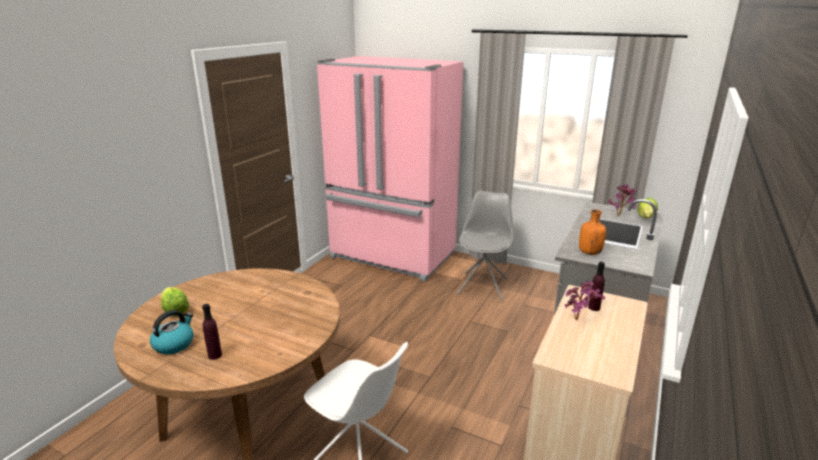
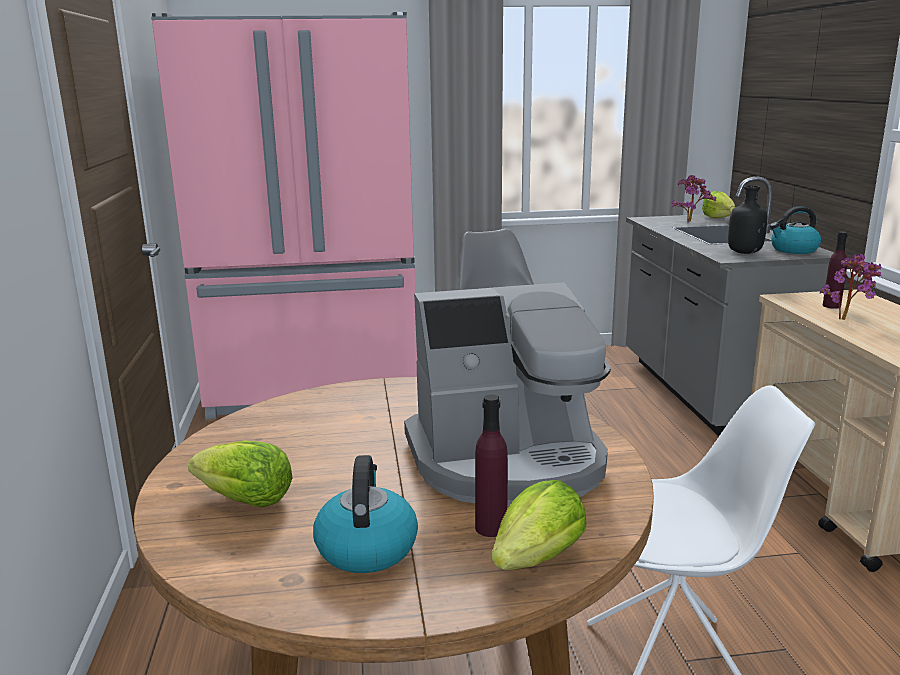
camera: 35 degrees left, 5 degrees down
(206, 373) = (539, 558): none -> lettuce
(267, 331) = (508, 461): none -> coffee machine
(589, 252) = (743, 252): orange bottle -> black bottle
(628, 260) = (793, 250): none -> kettle

